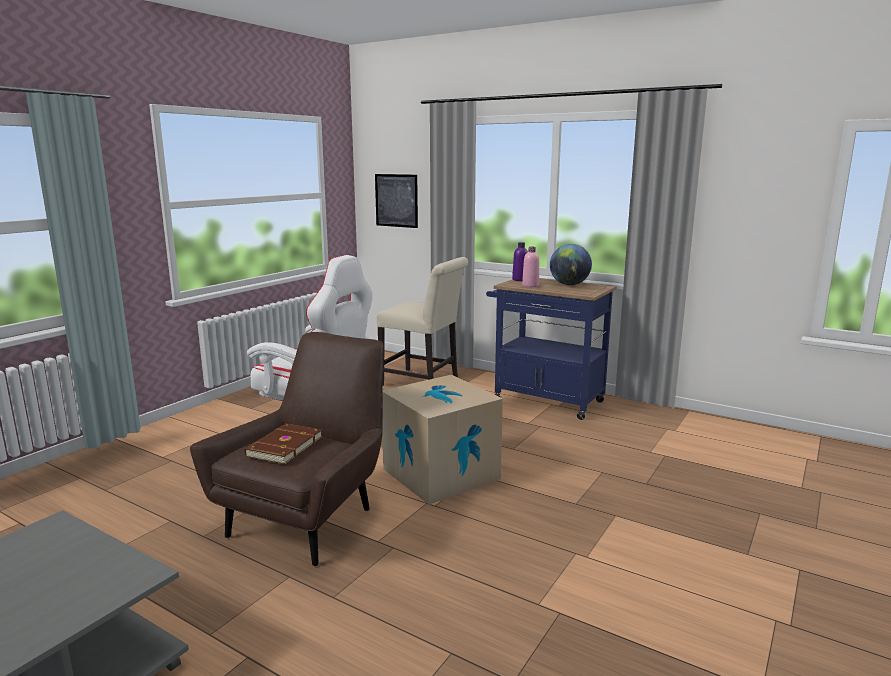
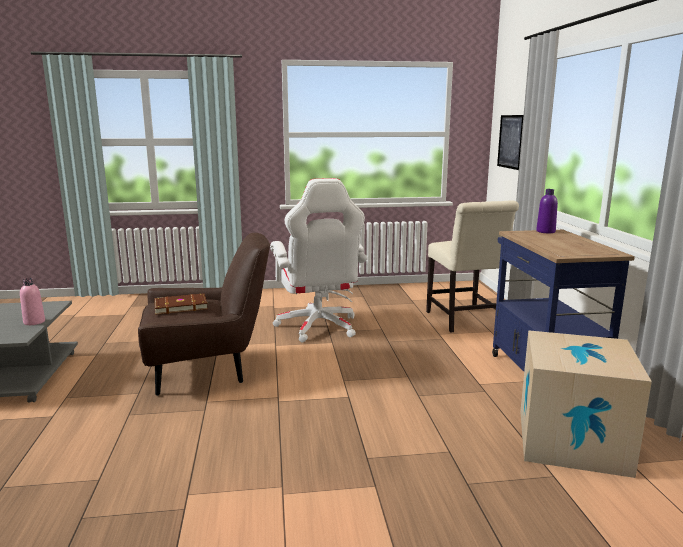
camera: 50 degrees right, 0 degrees up
(441, 474) = (328, 385): cardboard box -> cardboard box (572, 441)
(530, 285) = (532, 237): pink bottle -> pink bottle (34, 322)
(569, 285) = (579, 244): globe -> none

